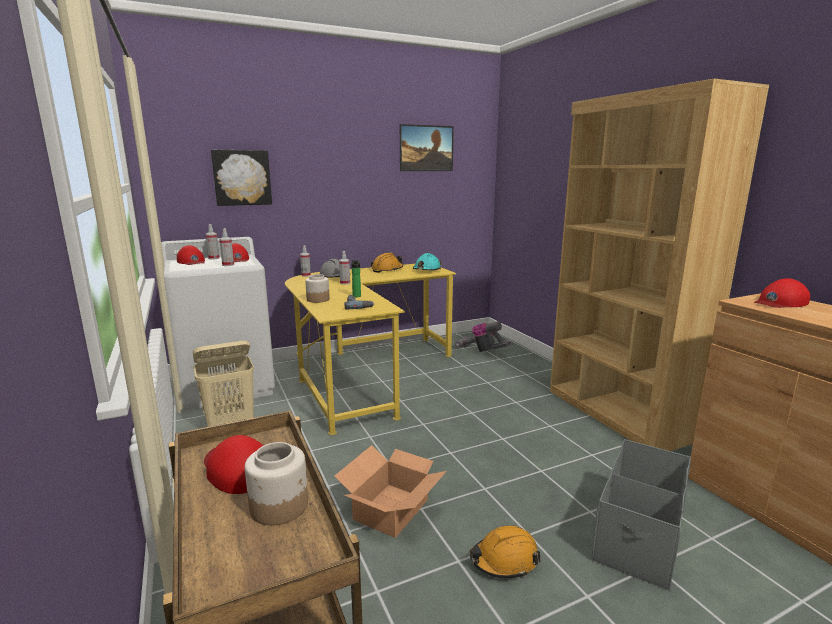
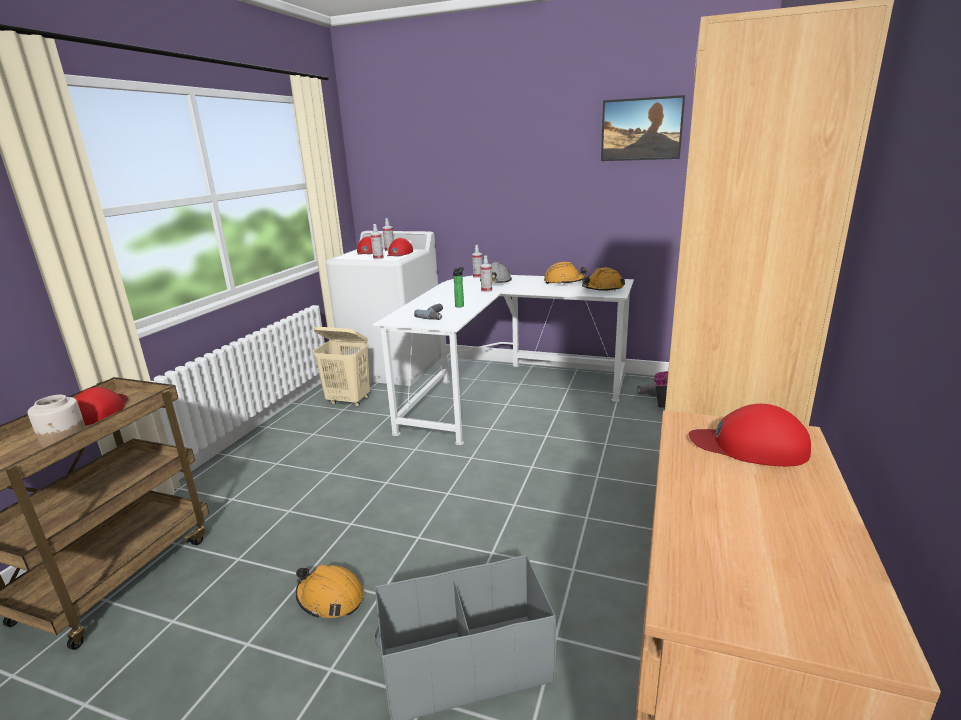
camera: 45 degrees right, 5 degrees up
(242, 177) = (429, 172): picture -> none
(317, 300) = (423, 303): jar -> none
(364, 373) = (505, 391): yellow desk -> white desk
(390, 509) = (332, 512): cardboard box -> none
(427, 270) = (602, 289): turquoise hard hat -> orange hard hat

